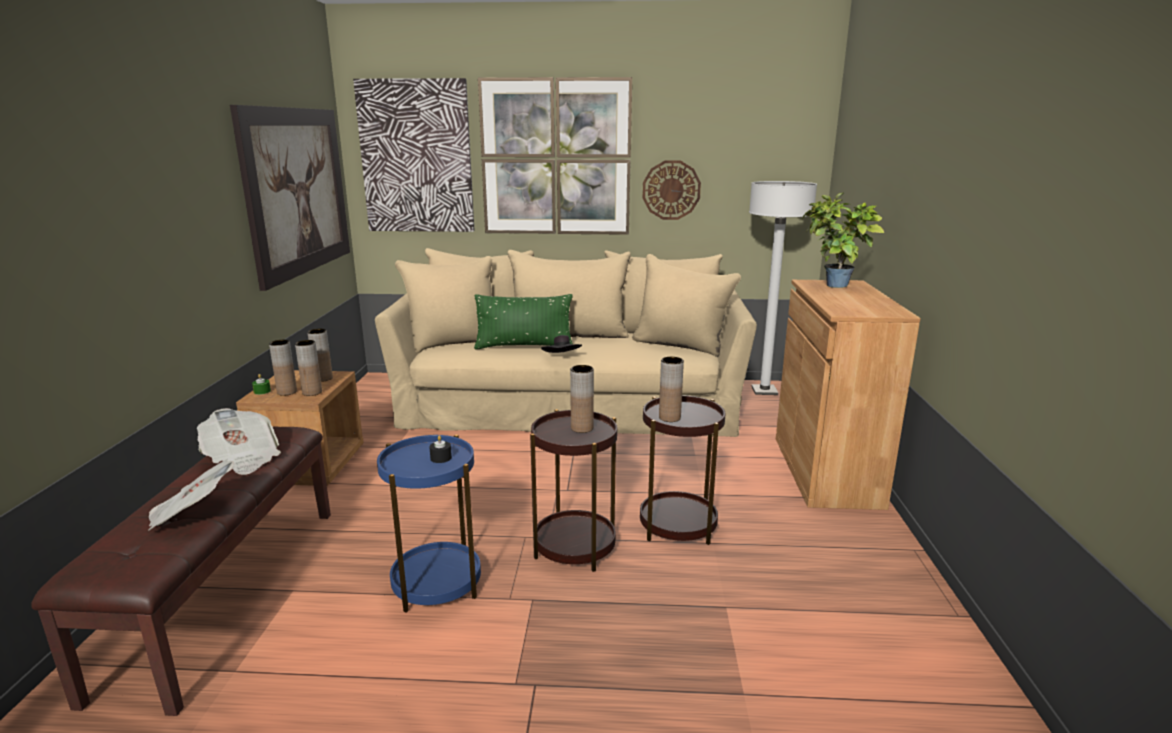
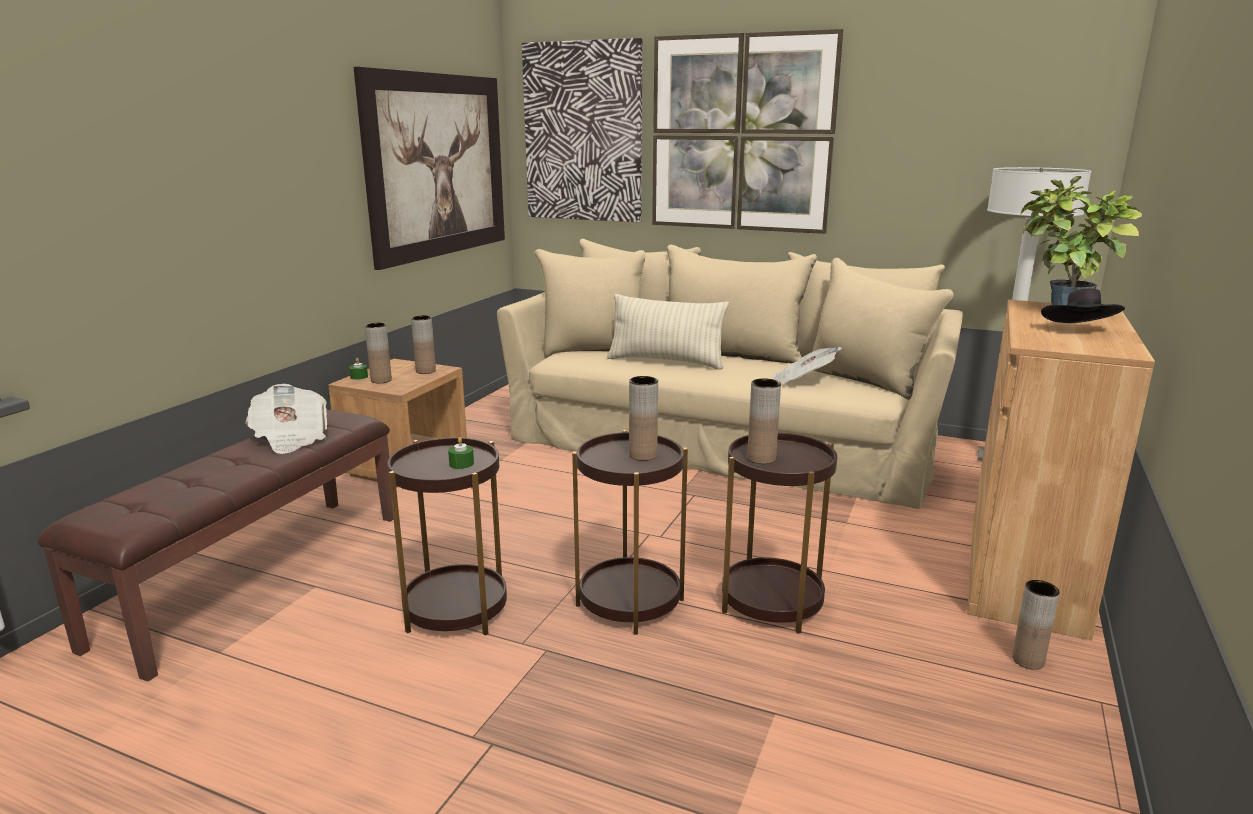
camera: 20 degrees right, 0 degrees up
(192, 514) = (208, 483): newspaper -> newspaper (803, 381)
(312, 392) = (404, 383): brown vase -> brown vase (1028, 660)
(436, 584) = (456, 610): blue side table -> brown side table
(441, 458) = (461, 464): black candle -> green candle
(524, 347) = (666, 362): green pillow -> beige pillow
(562, 358) = (701, 378): black hat -> black hat (1079, 330)
(671, 190) = (886, 177): wall clock -> none

